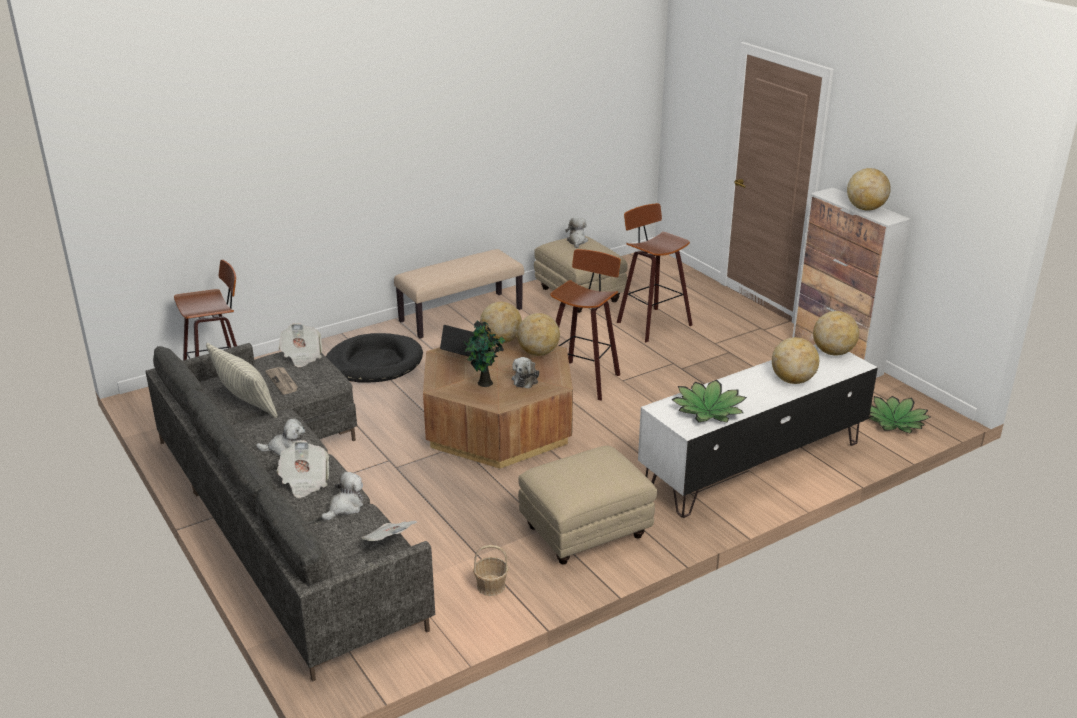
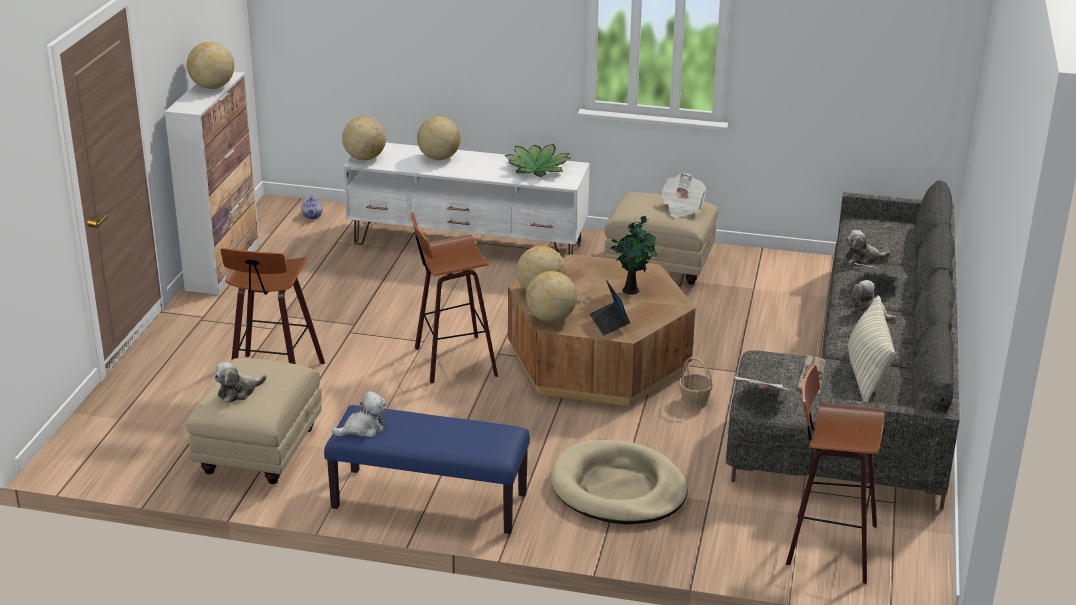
camera: 135 degrees left, 0 degrees up
(374, 363) = (618, 489): black dog bed -> beige dog bed
(390, 542) = (856, 225): newspaper -> newspaper (682, 208)
(461, 315) = (428, 502): beige bench -> blue bench
(490, 586) = (768, 270): basket -> basket (694, 401)
(526, 380) = (593, 277): plush toy -> plush toy (363, 428)
(895, 422) = (312, 216): potted plant -> teapot

